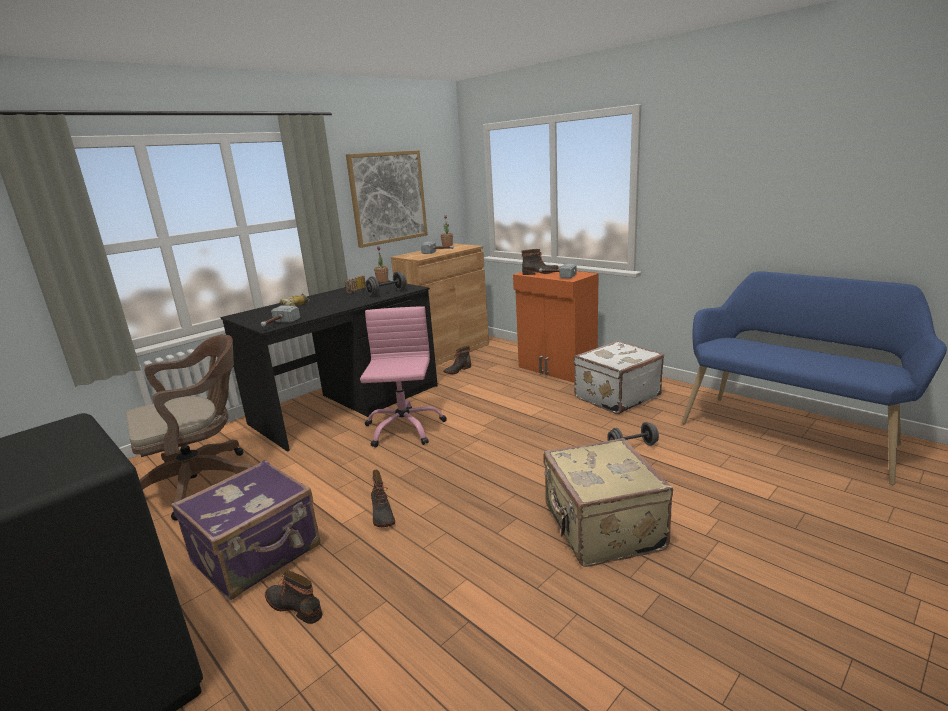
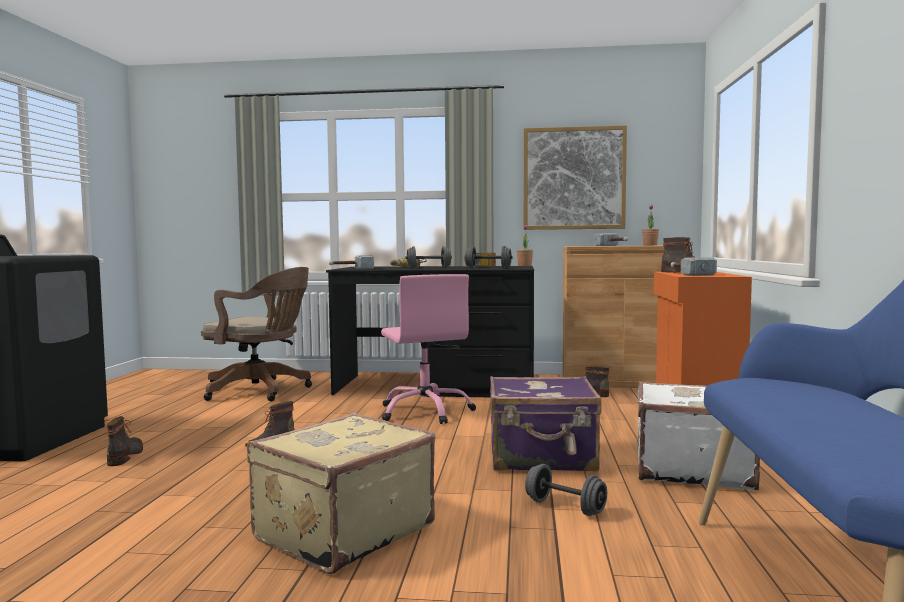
camera: 50 degrees right, 15 degrees down
(258, 555) = (181, 429): purple suitcase -> purple suitcase (542, 458)
(334, 304) = (428, 268): none -> grey dumbbell
(404, 428) = (426, 411): pink office chair -> pink office chair turned 105 degrees clockwise

